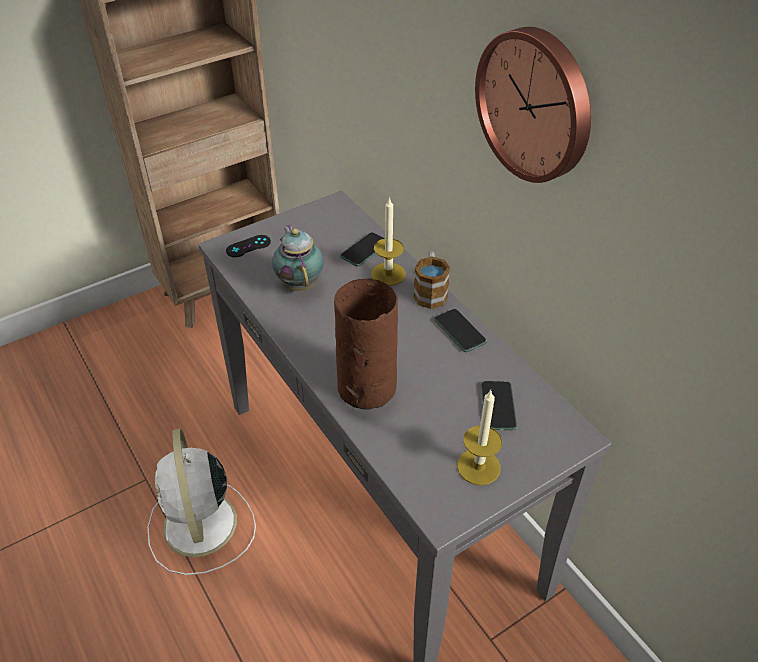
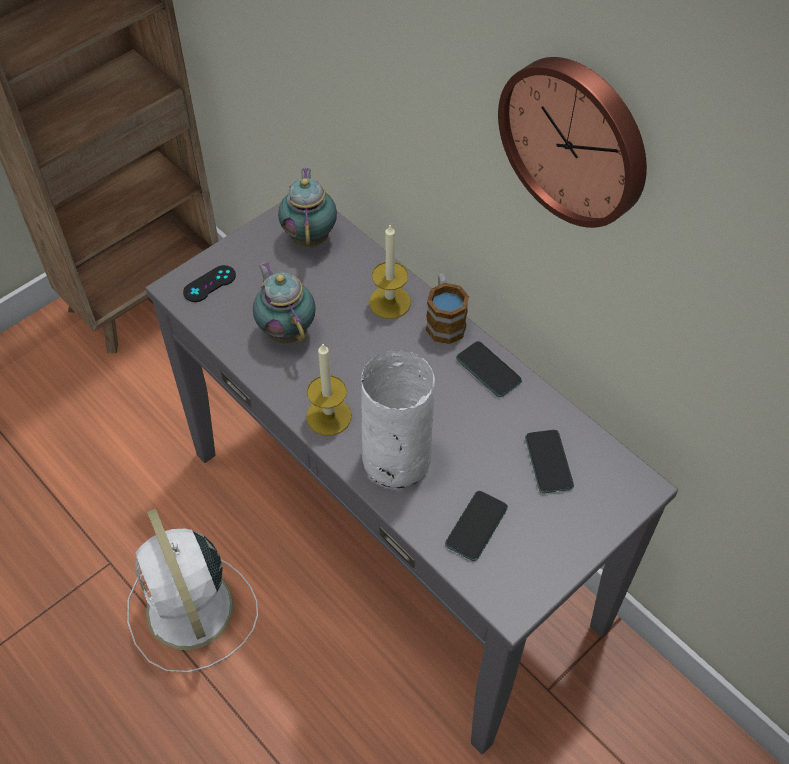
camera: 10 degrees left, 10 degrees up
(336, 223) = (310, 236): none -> teapot
(364, 250) = (354, 271): phone -> phone (476, 526)
(365, 388) = (395, 460): brown vase -> white vase
(478, 466) = (540, 540): candle -> candle (329, 416)

